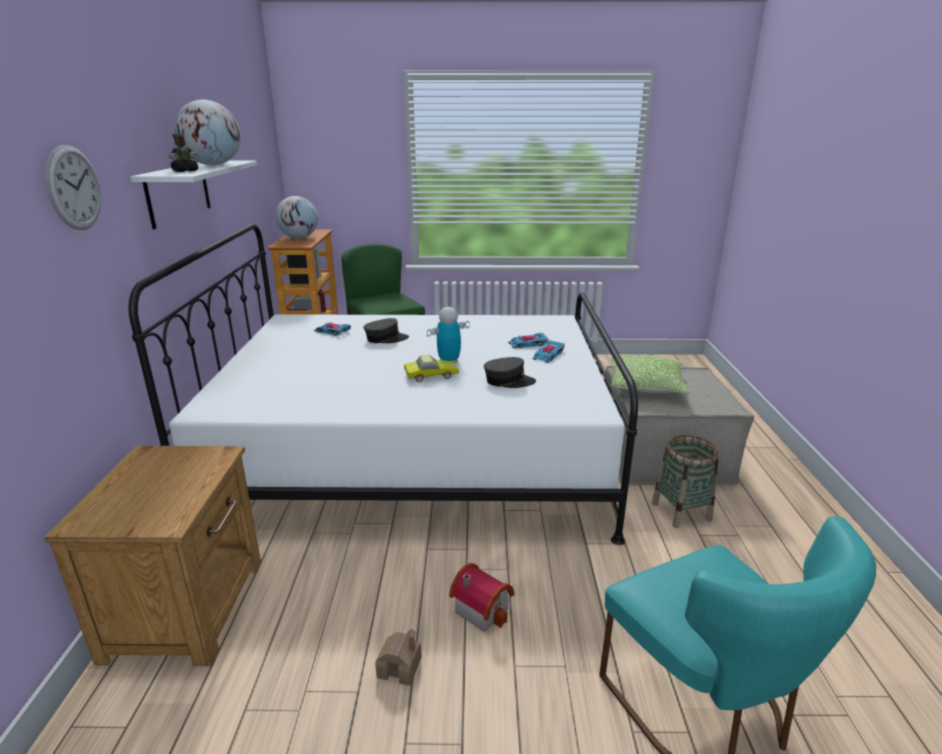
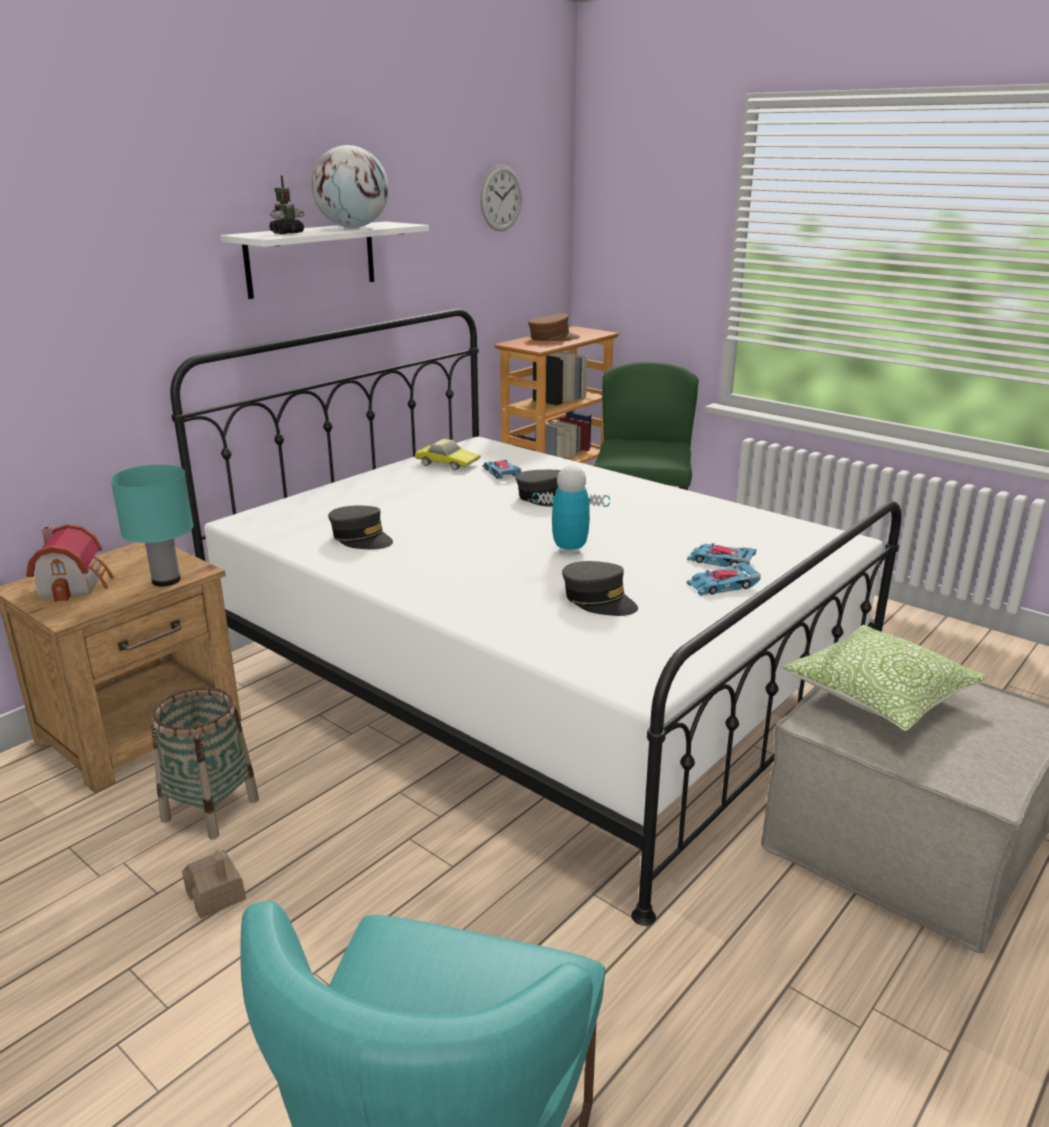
camera: 40 degrees right, 0 degrees up
(74, 188) = (120, 243): wall clock -> wall clock (501, 198)
(185, 171) = (287, 233): toy robot -> toy robot turned 45 degrees counterclockwise
(210, 469) = (165, 581): none -> turquoise table lamp
(299, 238) = (553, 338): globe -> brown cap
(313, 394) = (361, 538): none -> grey cap
(430, 375) = (517, 559): toy car -> toy car (447, 463)
(482, 608) = (367, 890): toy house -> toy house (76, 584)
(681, 511) = (807, 936): basket -> basket (210, 810)

